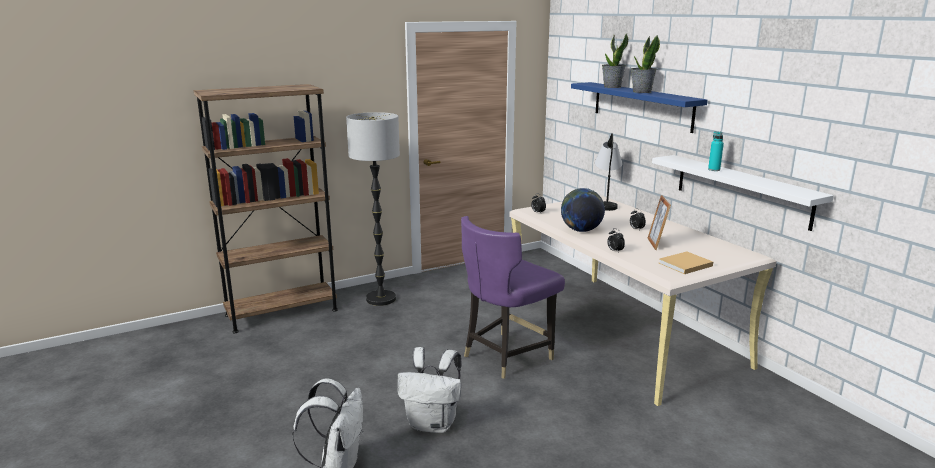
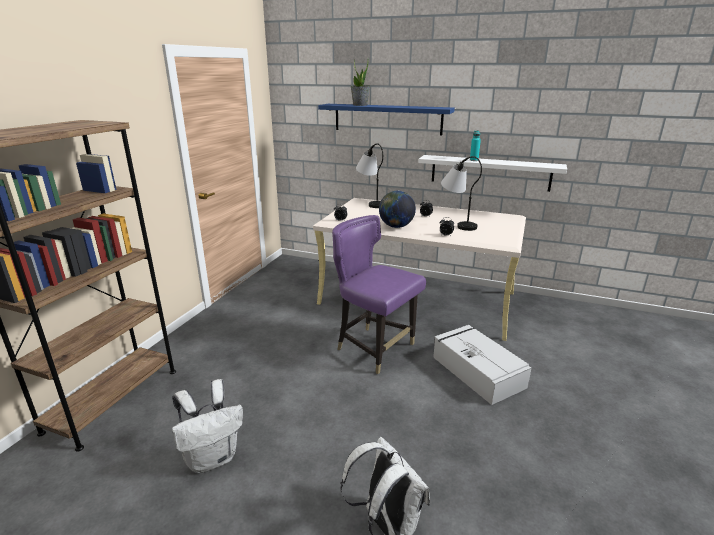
camera: 40 degrees left, 5 degrees up
(381, 299) = (206, 343): floor lamp -> none
(433, 424) = (404, 434): white backpack -> white backpack (213, 457)
(506, 356) = (375, 348): purple chair -> purple chair turned 120 degrees clockwise
(576, 415) = (476, 371): none -> grey storage box
(641, 92) = (395, 106): potted plant -> none
(656, 244) = (457, 223): picture frame -> table lamp
(684, 265) = (499, 233): beige book -> none

